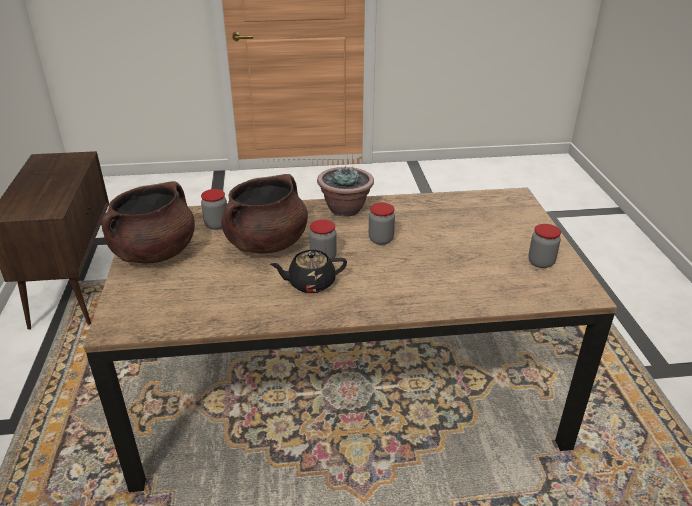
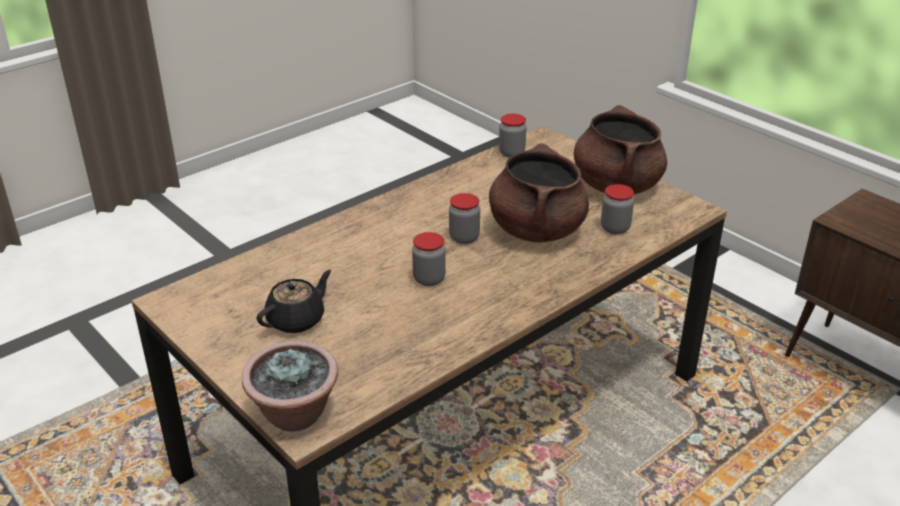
camera: 145 degrees right, 0 degrees up
(310, 283) = (446, 212): black teapot -> black teapot (297, 320)
(345, 209) = (514, 302): potted plant -> potted plant (295, 415)
(541, 262) = (228, 321): jar -> jar (511, 153)

